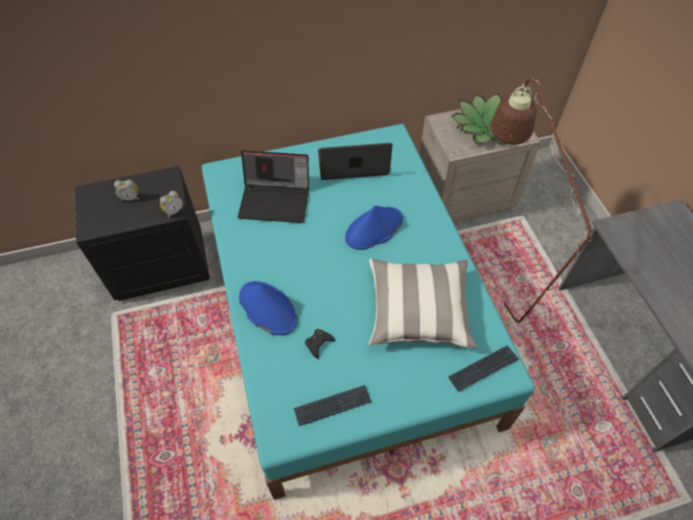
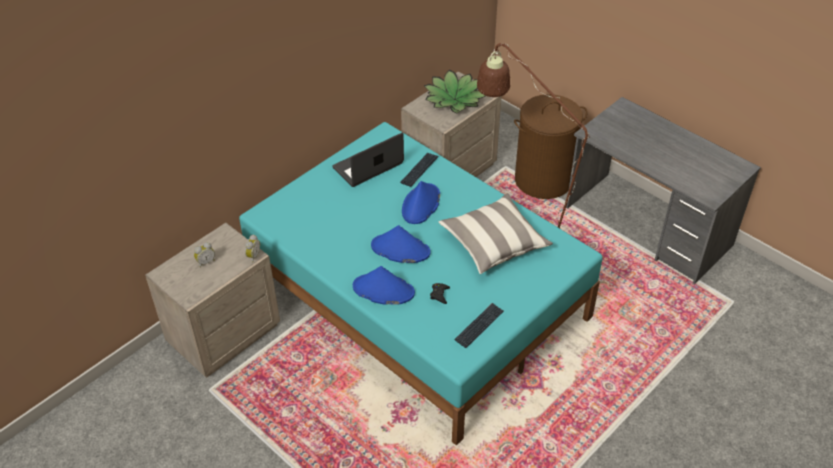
camera: 30 degrees left, 10 degrees down
(161, 265) = (223, 333): black nightstand -> beige nightstand
(276, 200) = (327, 216): laptop -> none
(317, 270) = (400, 249): none -> blue hat
(483, 368) = (562, 258): keyboard -> keyboard (419, 170)
(553, 247) = (543, 180): none -> brown laundry basket

